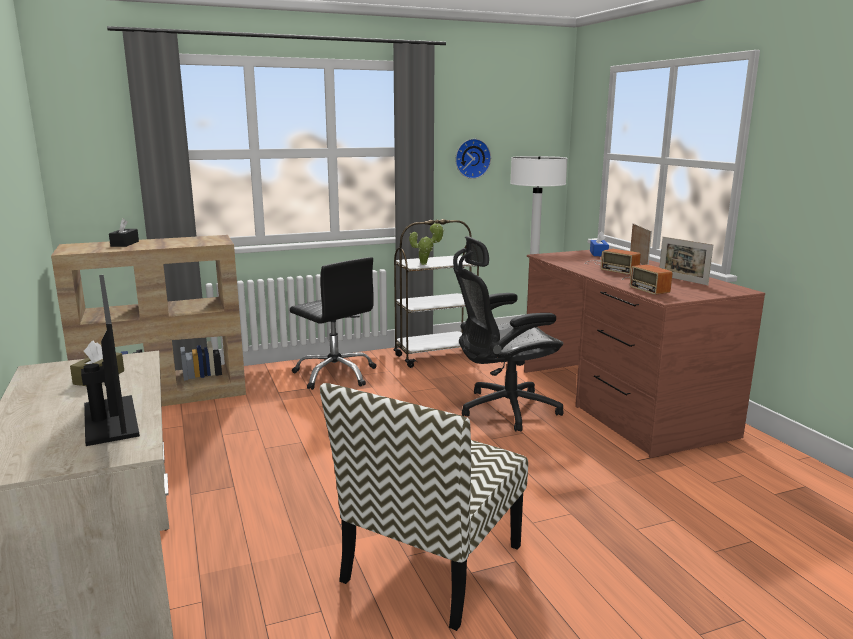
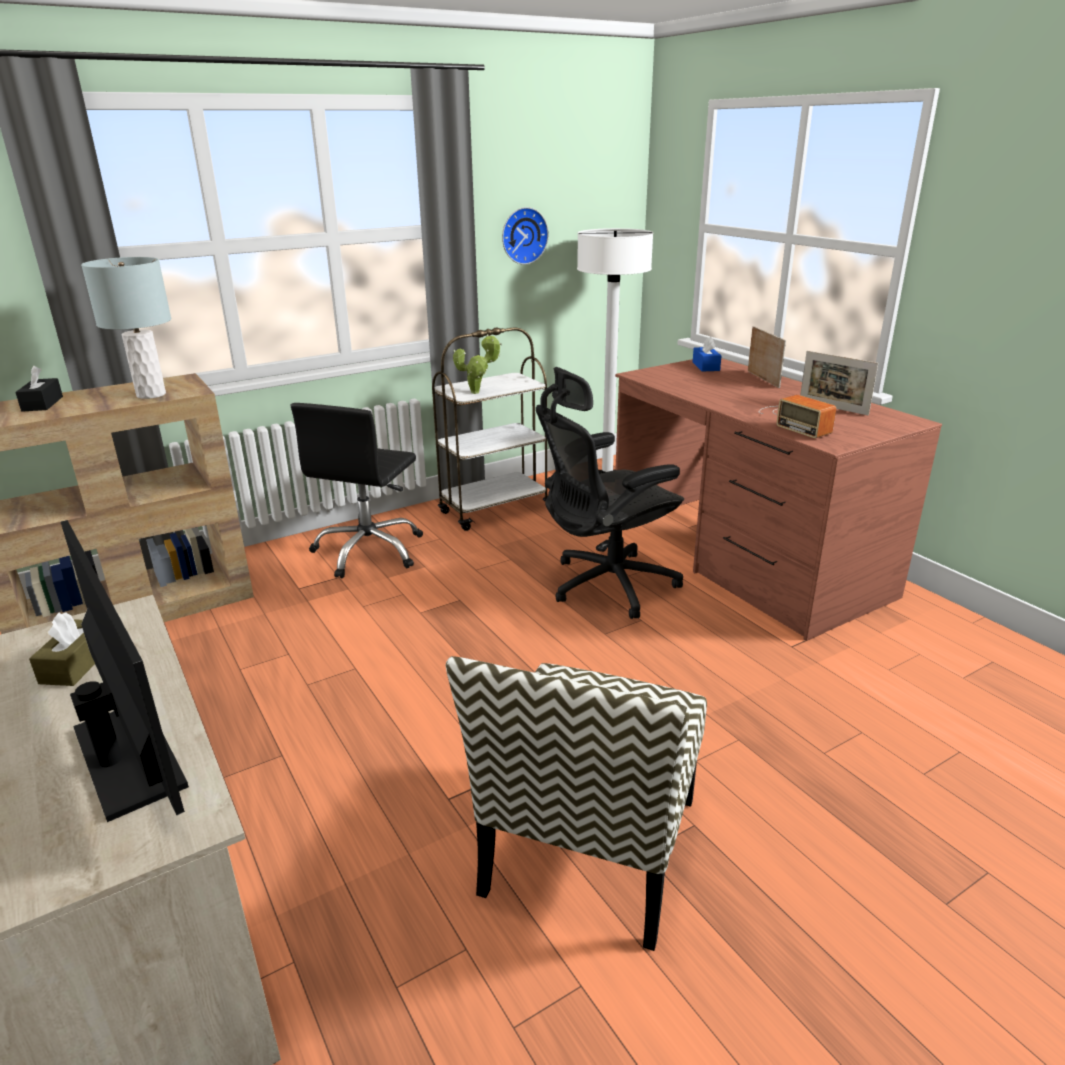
camera: 10 degrees left, 10 degrees up
(193, 243) = (151, 394): none -> grey table lamp
(335, 374) = (369, 551): black office chair -> black office chair turned 75 degrees clockwise
(610, 267) = (733, 390): radio -> none

